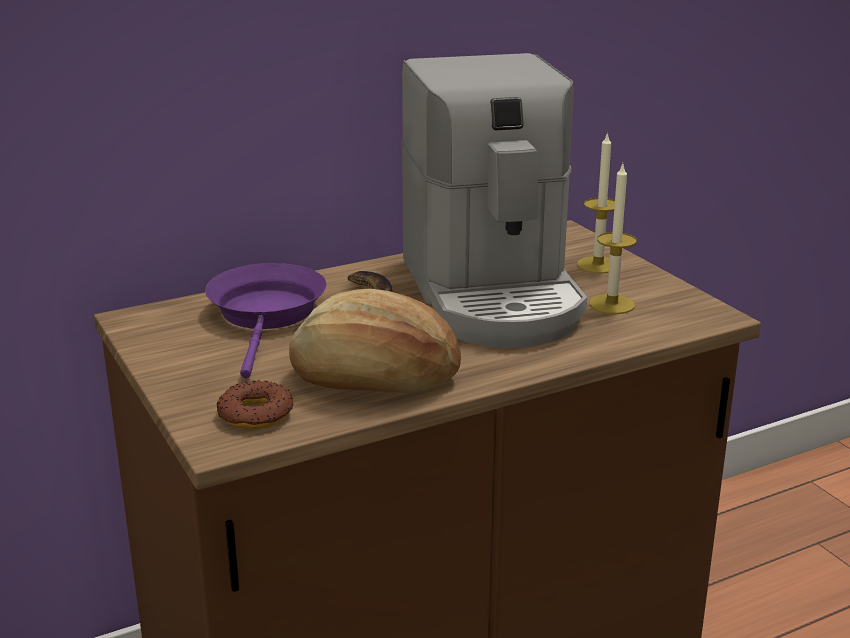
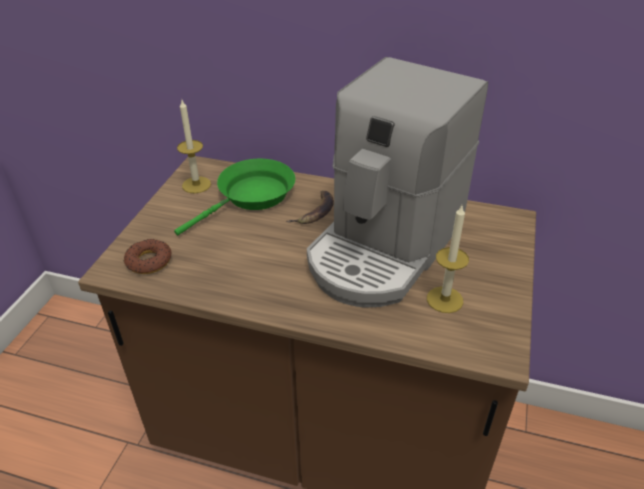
camera: 45 degrees right, 15 degrees up
(267, 315) = (251, 197): purple frying pan -> green frying pan
(374, 379) = (229, 273): bread -> none
(598, 265) = (490, 260): candle -> candle (196, 185)

